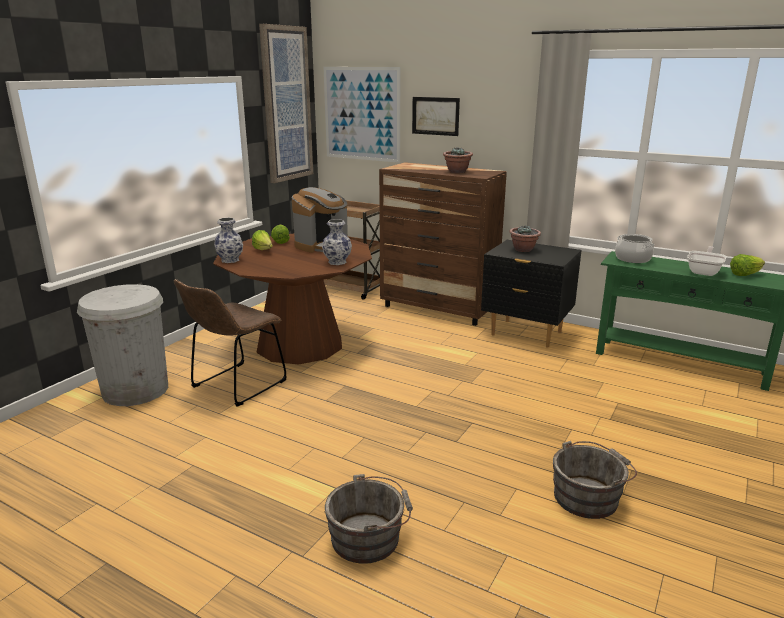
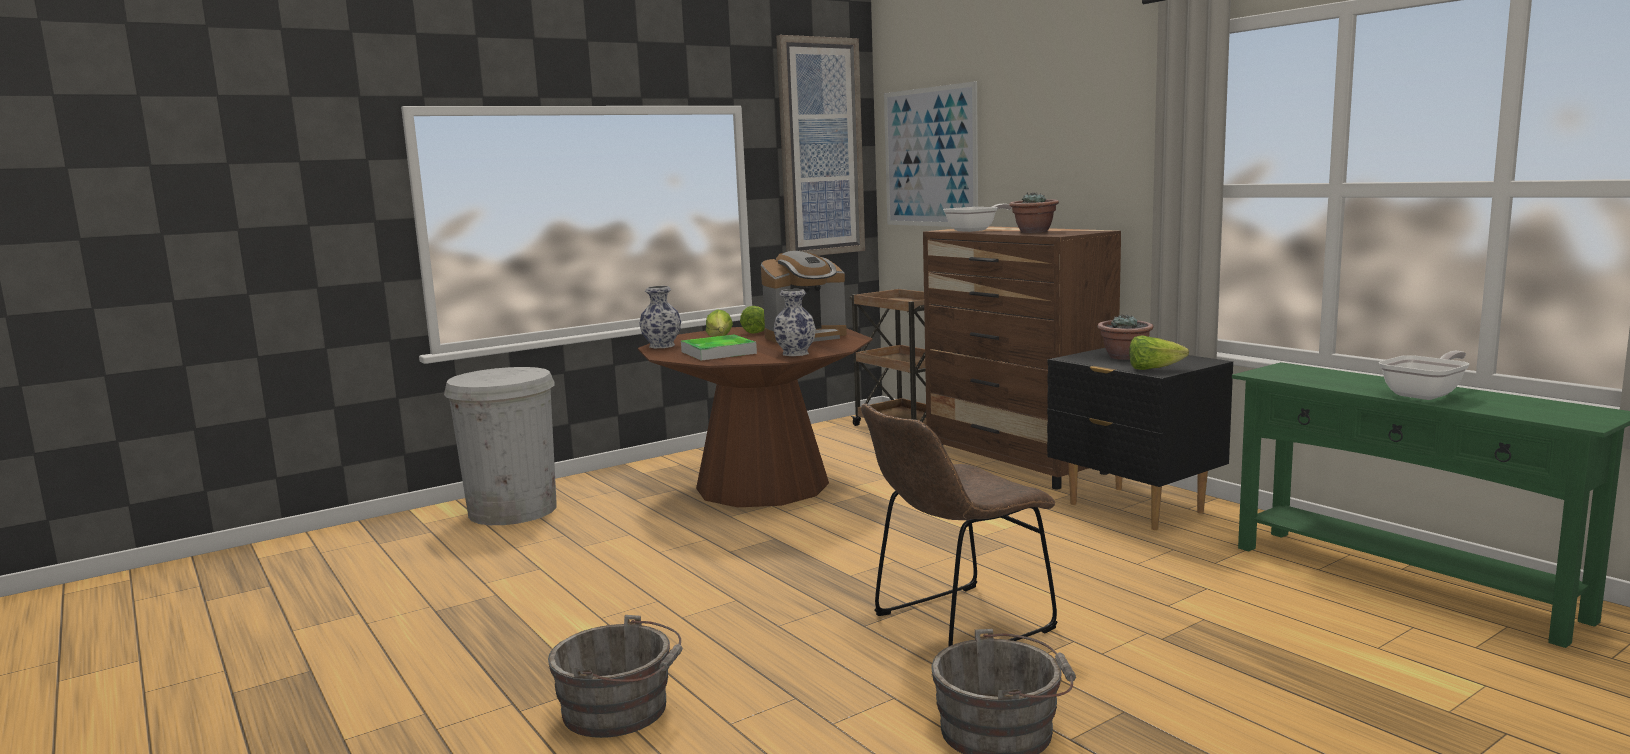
camera: 25 degrees right, 10 degrees down
(236, 386) = (632, 521): brown chair -> brown chair (955, 625)
(282, 264) = (718, 352): none -> tray
(413, 168) = (975, 230): none -> frying pan
(435, 116) = (1023, 151): picture -> none
(633, 259) = (1304, 373): cooking pot -> none
(745, 274) = (1512, 402): lettuce -> lettuce (1153, 369)

